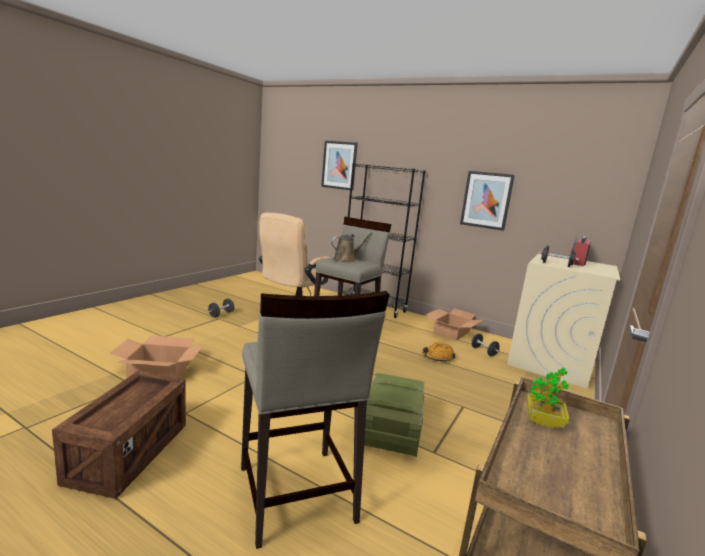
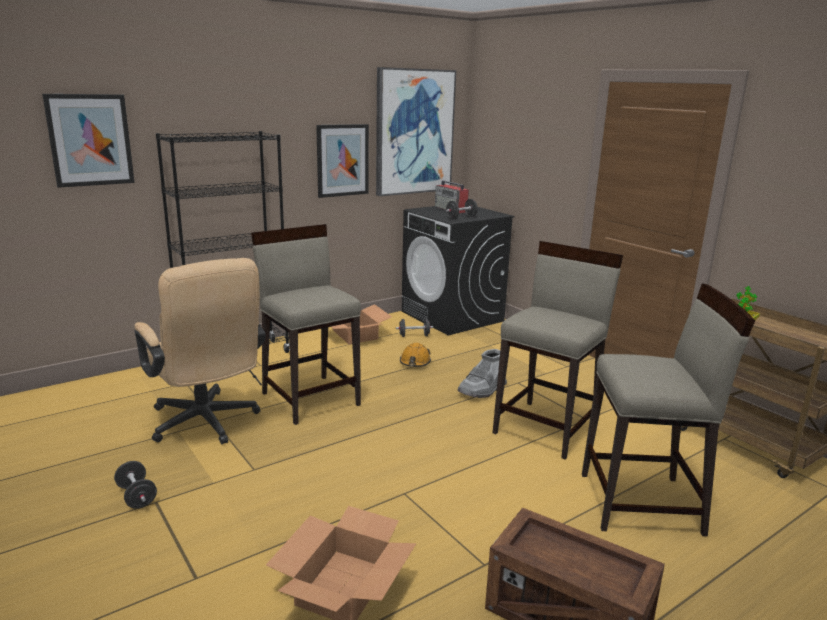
camera: 65 degrees left, 5 degrees up
(346, 259) = (304, 295): brown watering can -> none
(392, 428) = (546, 428): crate -> beige stool
(427, 390) = (482, 390): none -> grey boot
(549, 363) = (452, 316): beige washing machine -> black washing machine
(565, 187) = (414, 132): none -> picture

